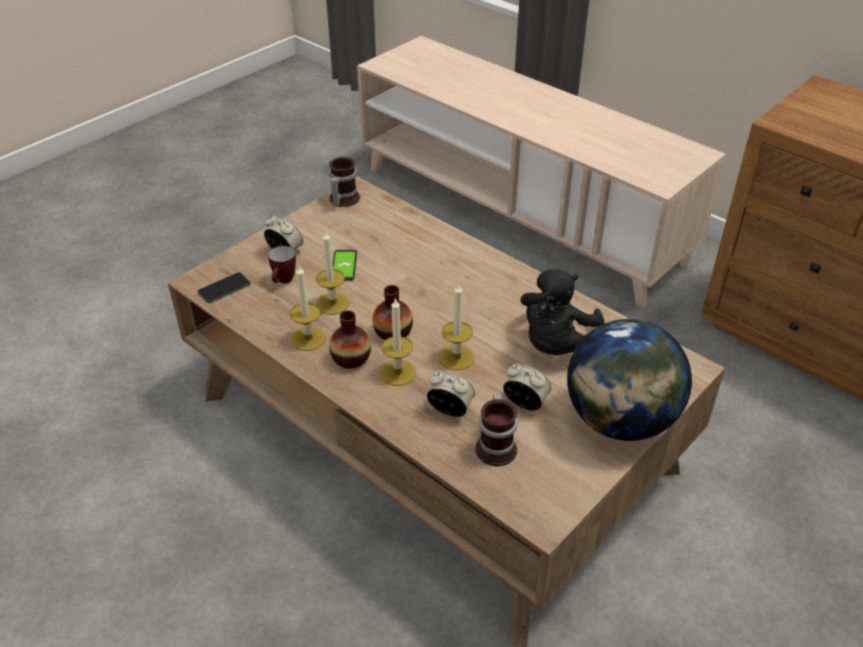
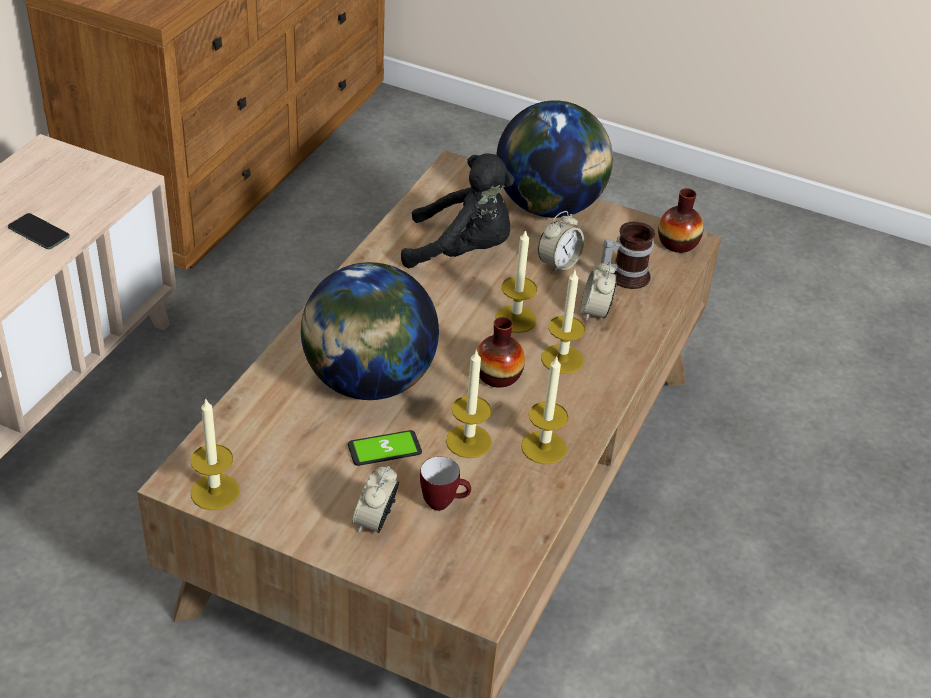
camera: 110 degrees left, 0 degrees up
(224, 288) = (484, 565): phone -> phone (39, 232)
(342, 199) = (215, 492): mug -> candle
(351, 358) = (559, 401): vase -> vase (677, 243)
(412, 269) = (368, 381): none -> globe
(525, 403) = (558, 264): alarm clock -> alarm clock turned 150 degrees counterclockwise

